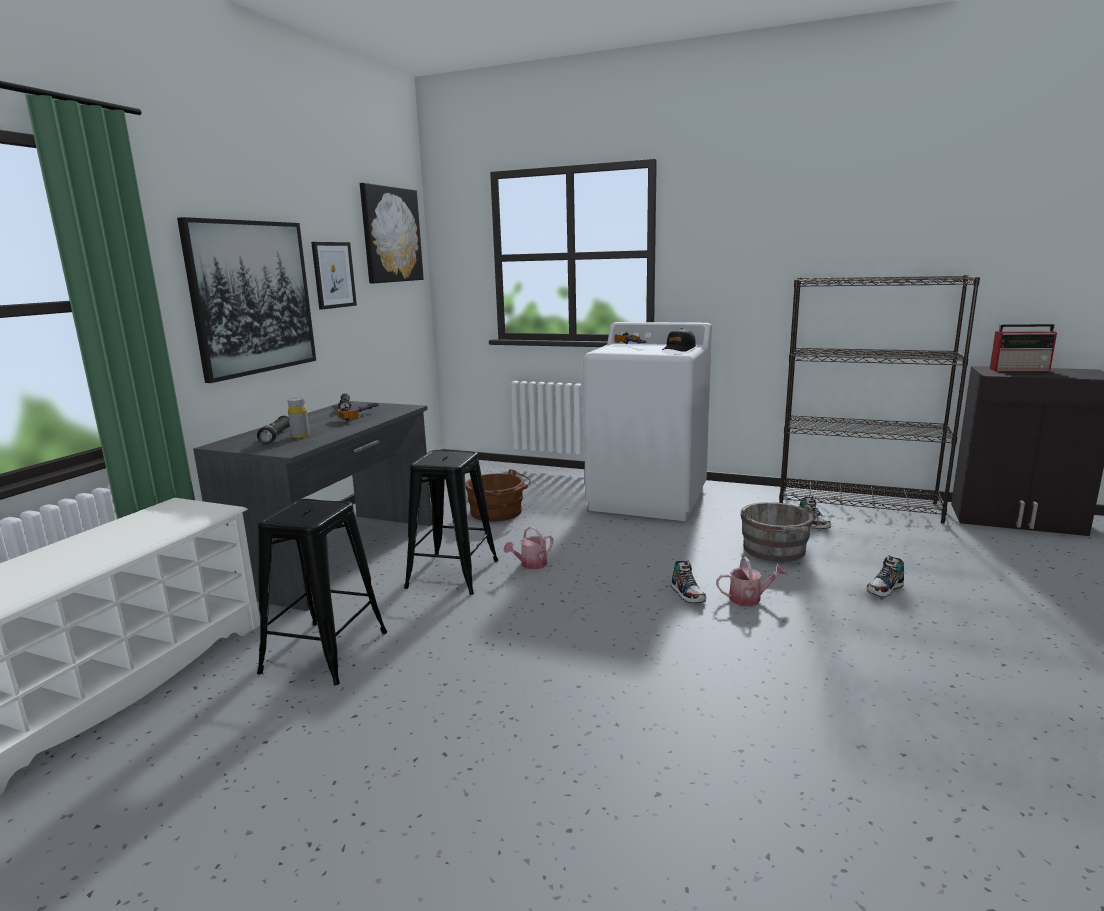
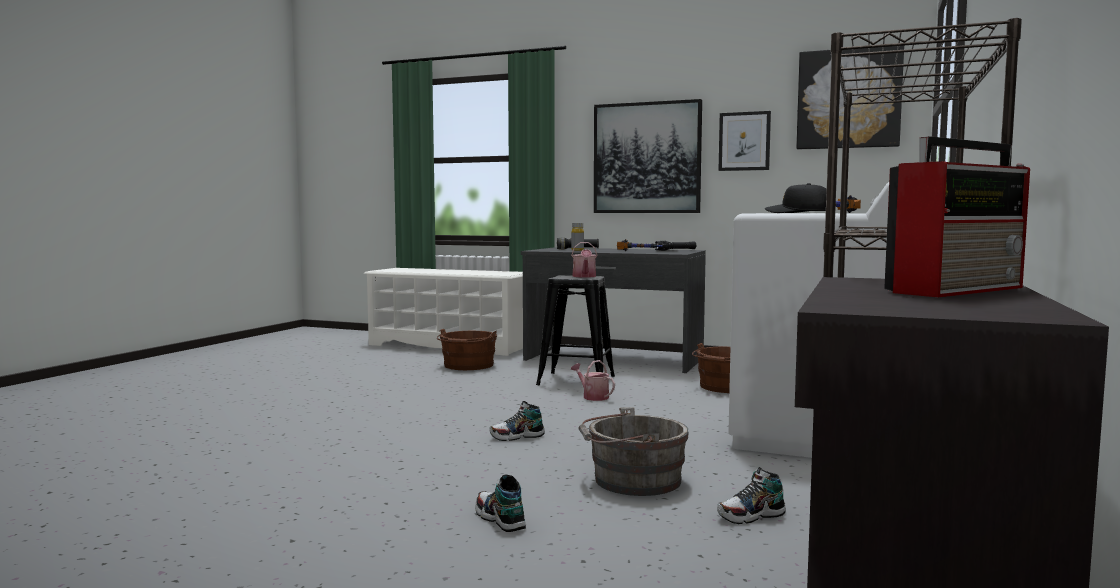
camera: 90 degrees right, 10 degrees down
(325, 652) = (467, 366): black stool -> brown bucket
(749, 598) = (499, 456): watering can -> watering can (584, 276)
(1020, 370) = (958, 289): radio -> radio turned 135 degrees counterclockwise

